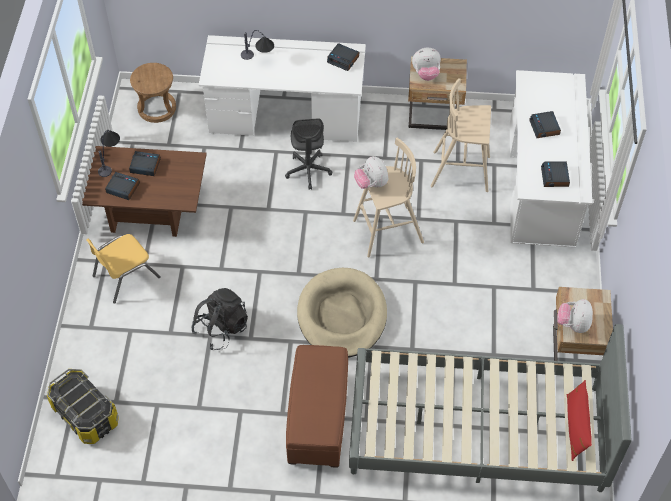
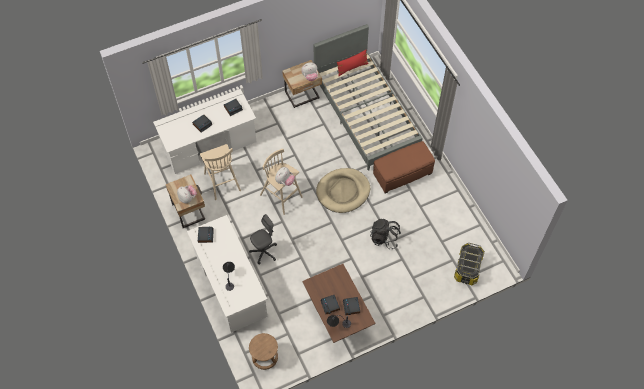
camera: 120 degrees left, 5 degrees up
(125, 276) = (385, 300): yellow chair -> none

